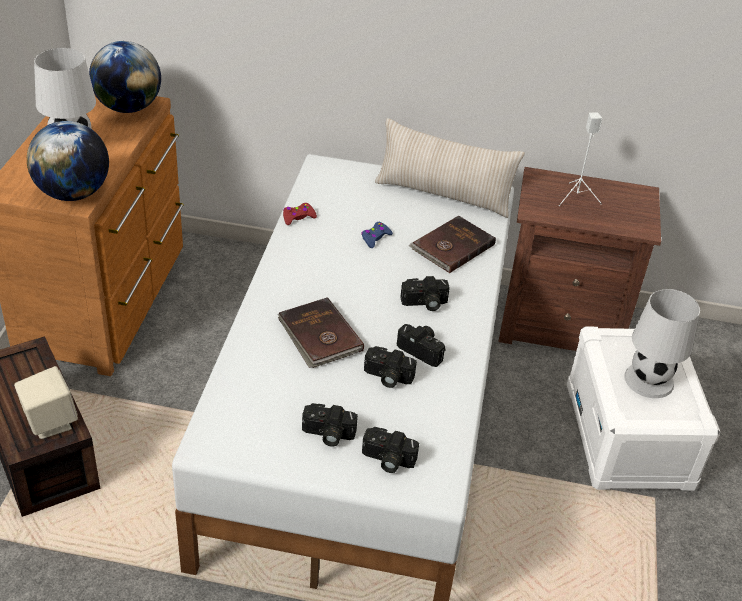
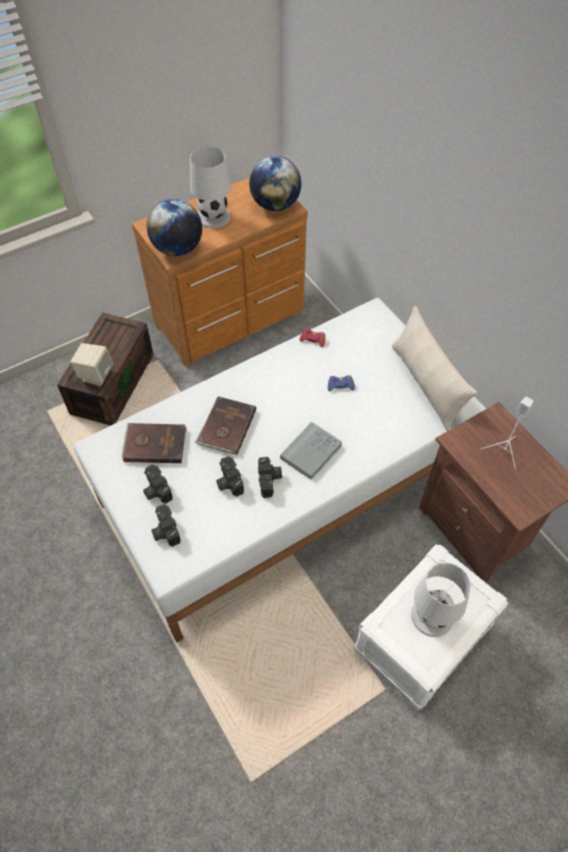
camera: 50 degrees right, 15 degrees up
(424, 303) = (311, 452): camera -> grey book
(451, 247) = (380, 425): brown book -> brown book (154, 444)

